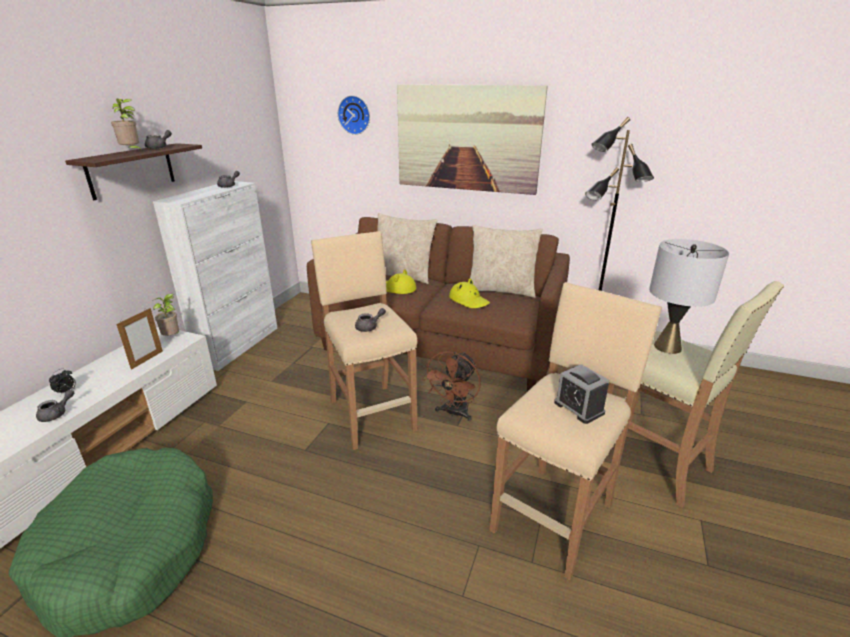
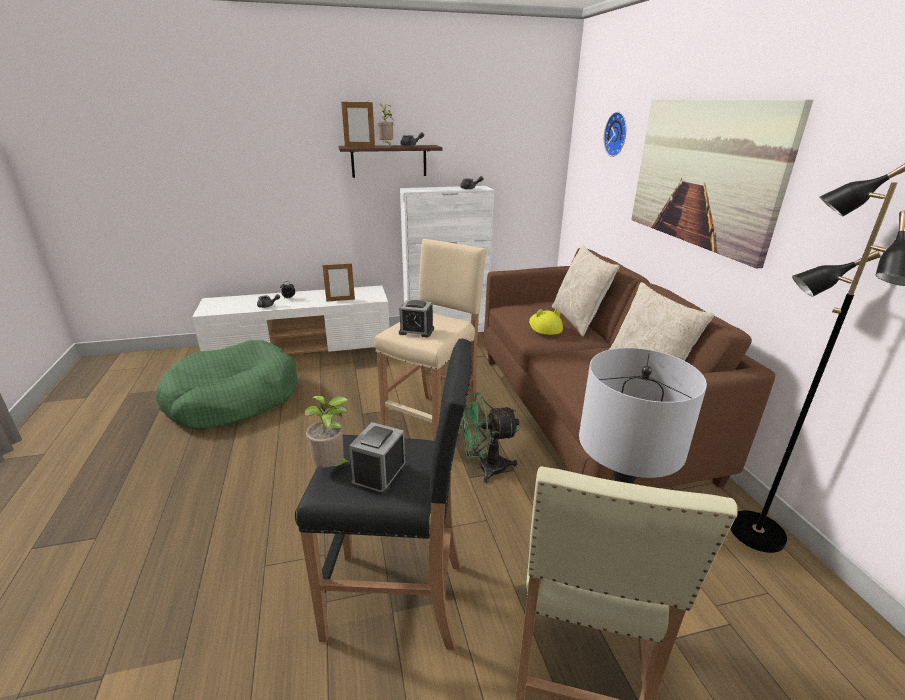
camera: 55 degrees right, 0 degrees up
(110, 157) = (360, 147): none -> picture frame
(173, 337) = (373, 294): potted plant -> potted plant (331, 468)
(369, 327) = (416, 331): grey teapot -> alarm clock
(454, 413) = (484, 468): brown fan -> green fan
(469, 300) = (584, 367): yellow hat -> none
(554, 517) = (397, 599): beige stool -> black stool

